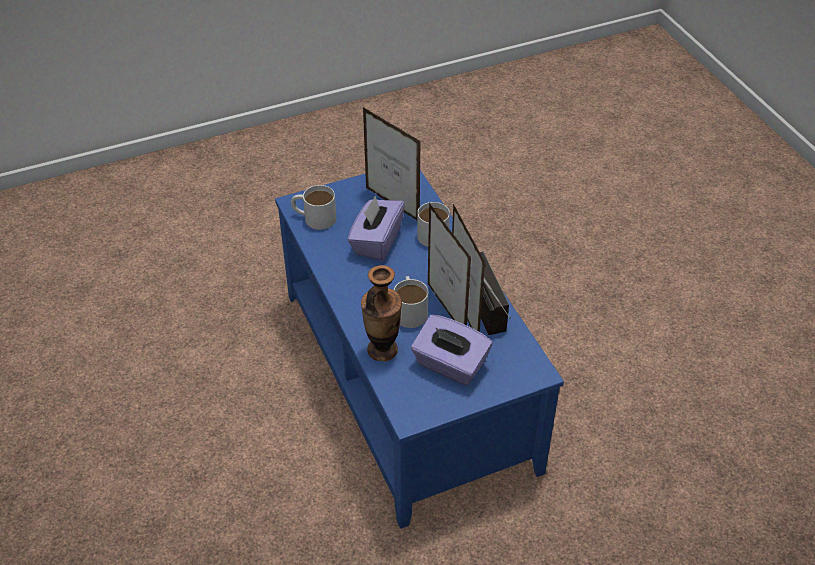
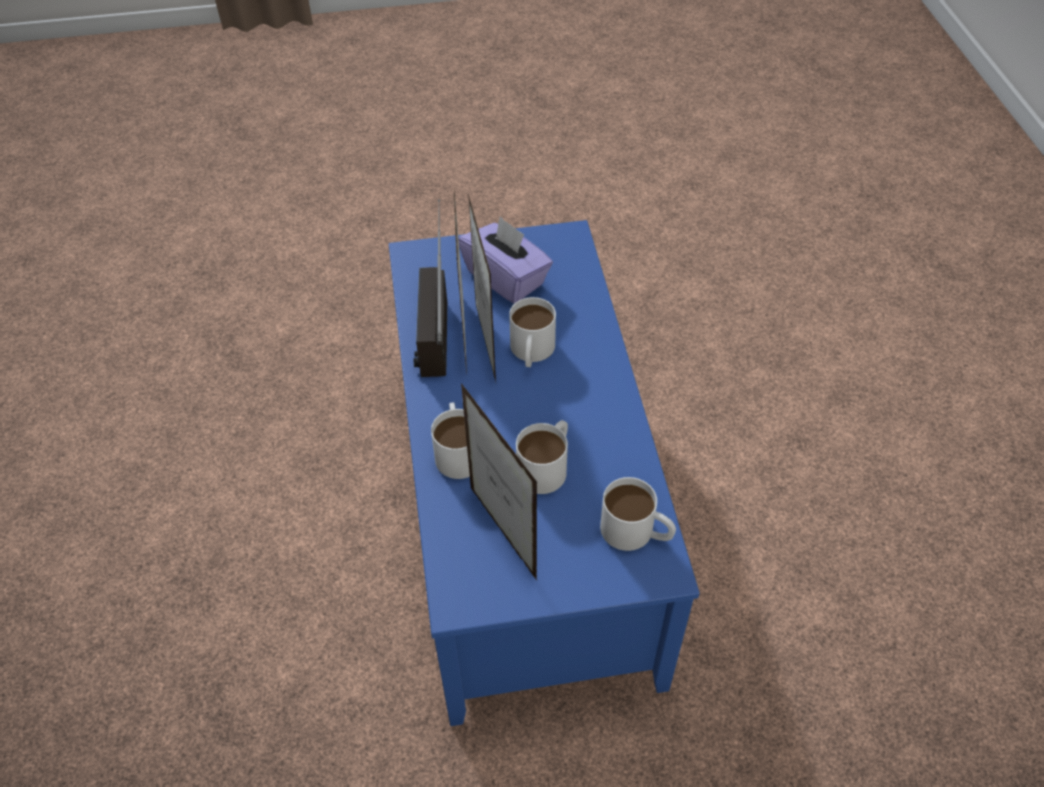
camera: 165 degrees left, 5 degrees up
(376, 241) = (547, 465): purple tissue box -> white mug
(382, 350) = (580, 308): vase -> none

